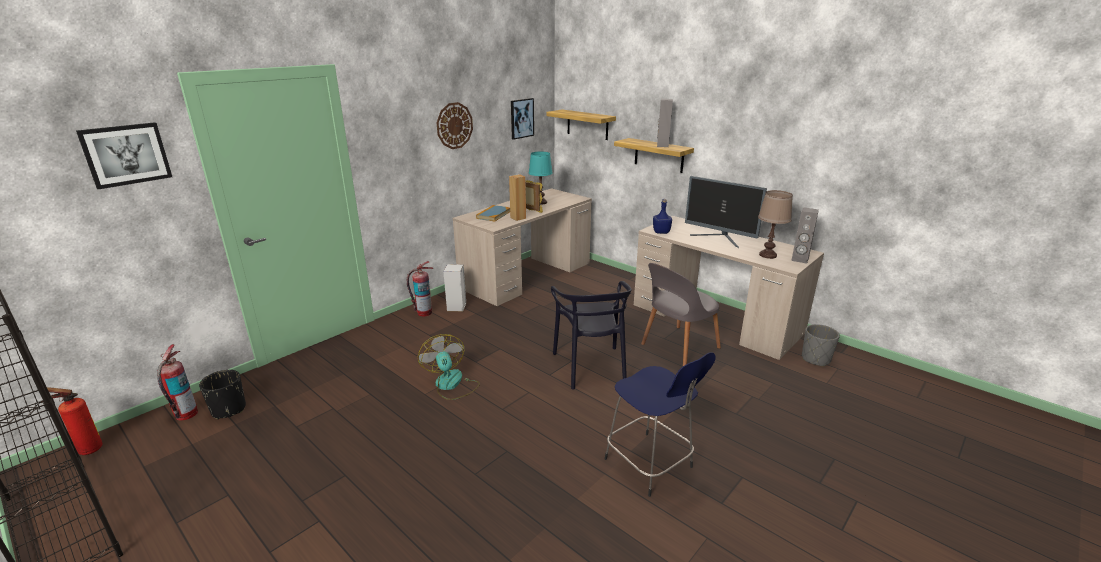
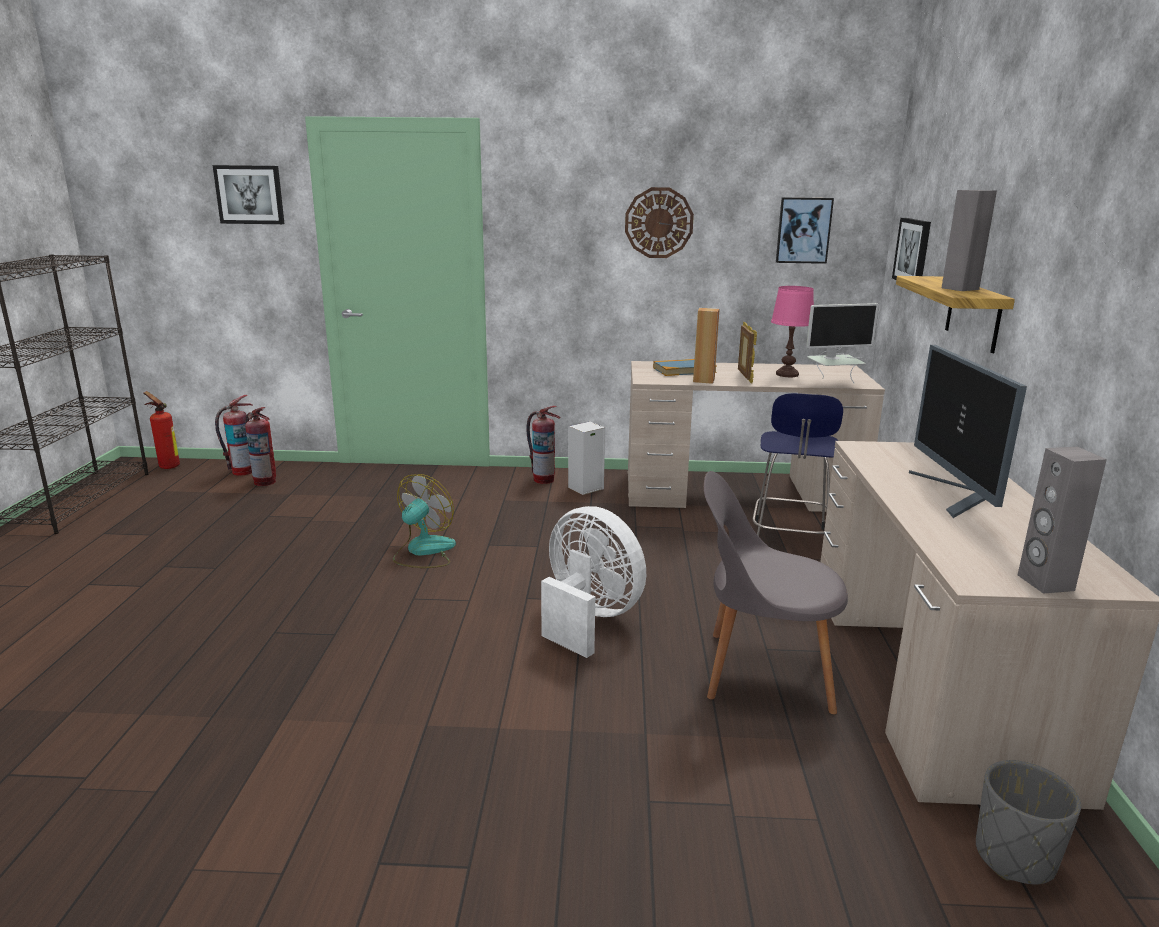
camera: 50 degrees right, 5 degrees down
(229, 409) = (265, 481): black planter -> fire extinguisher
(541, 202) = (787, 374): turquoise table lamp -> pink table lamp
(570, 202) = (833, 384): none -> monitor
(587, 124) = (913, 251): shelf -> picture
(591, 367) = (588, 619): black chair -> white fan
(650, 465) = (409, 755): blue stool -> blue stool (789, 541)
(661, 232) = (867, 453): blue bottle -> none
(767, 255) = (986, 548): brown table lamp -> none

